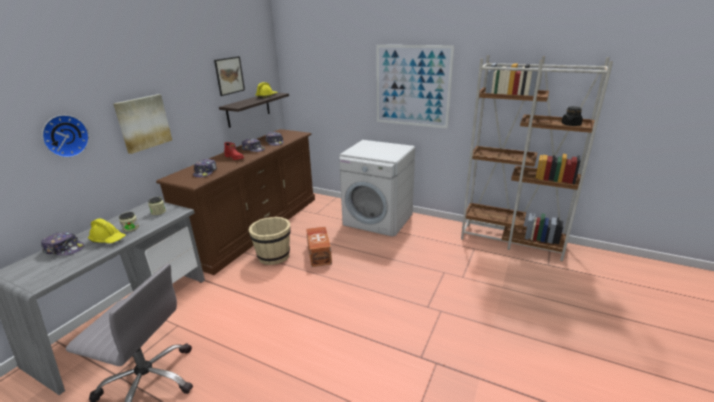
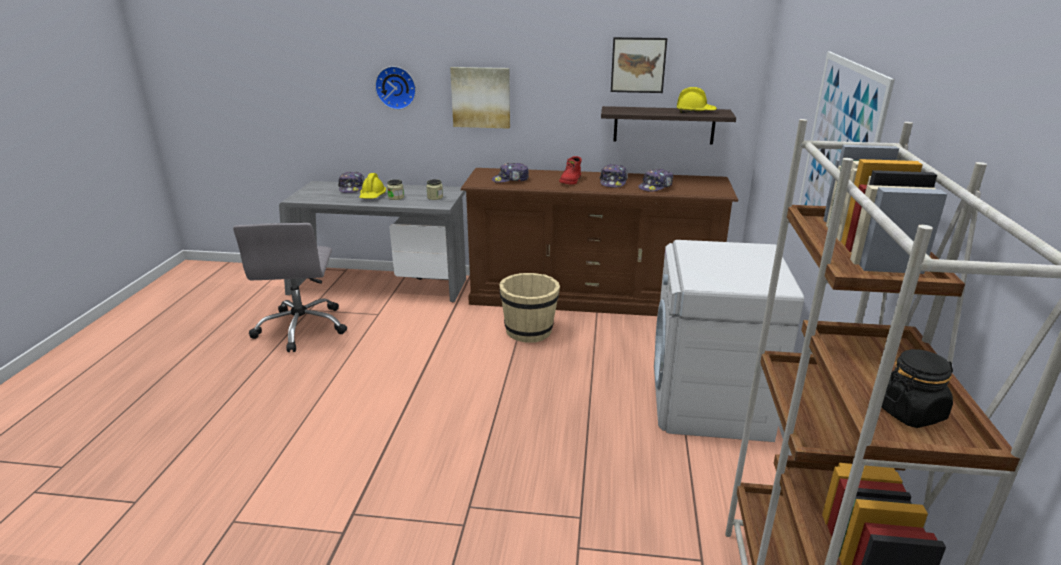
camera: 70 degrees right, 0 degrees up
(319, 253) = (557, 366): brown storage box -> none

